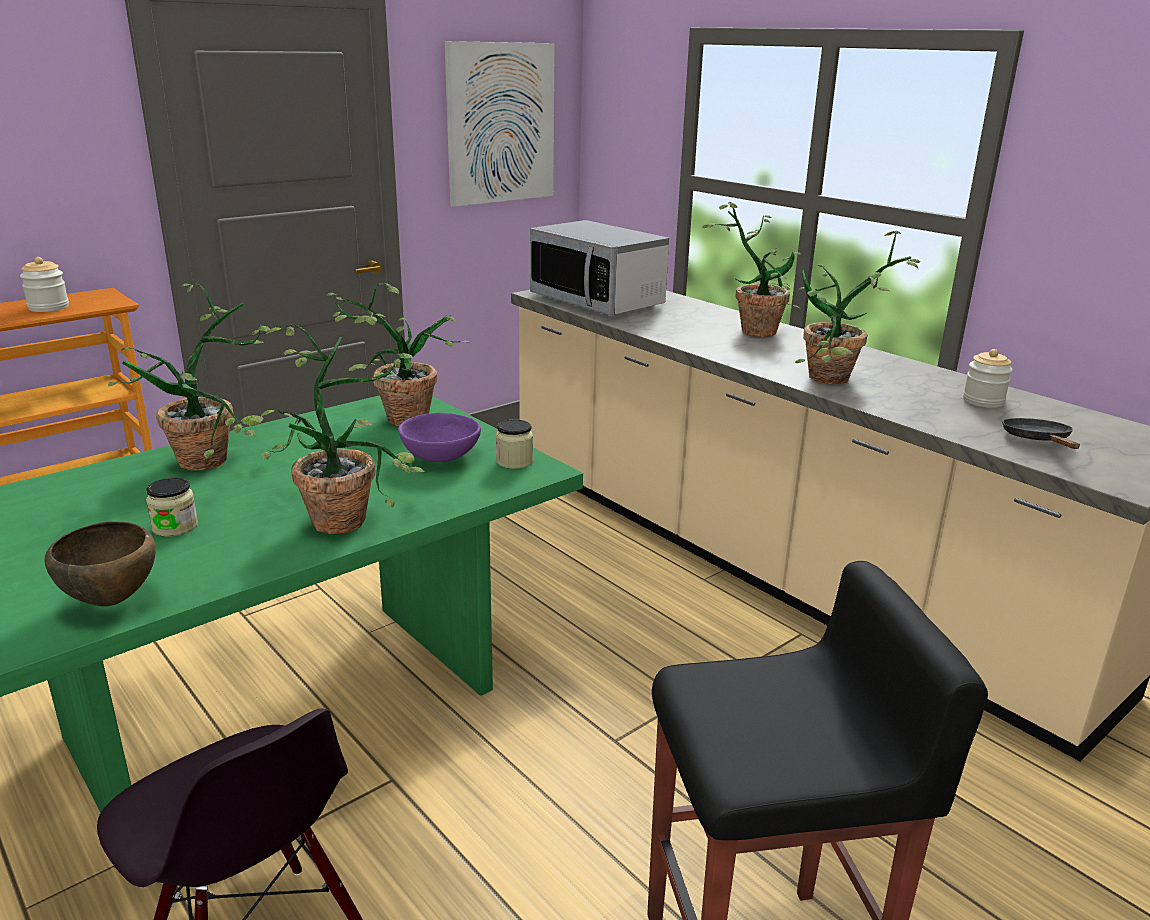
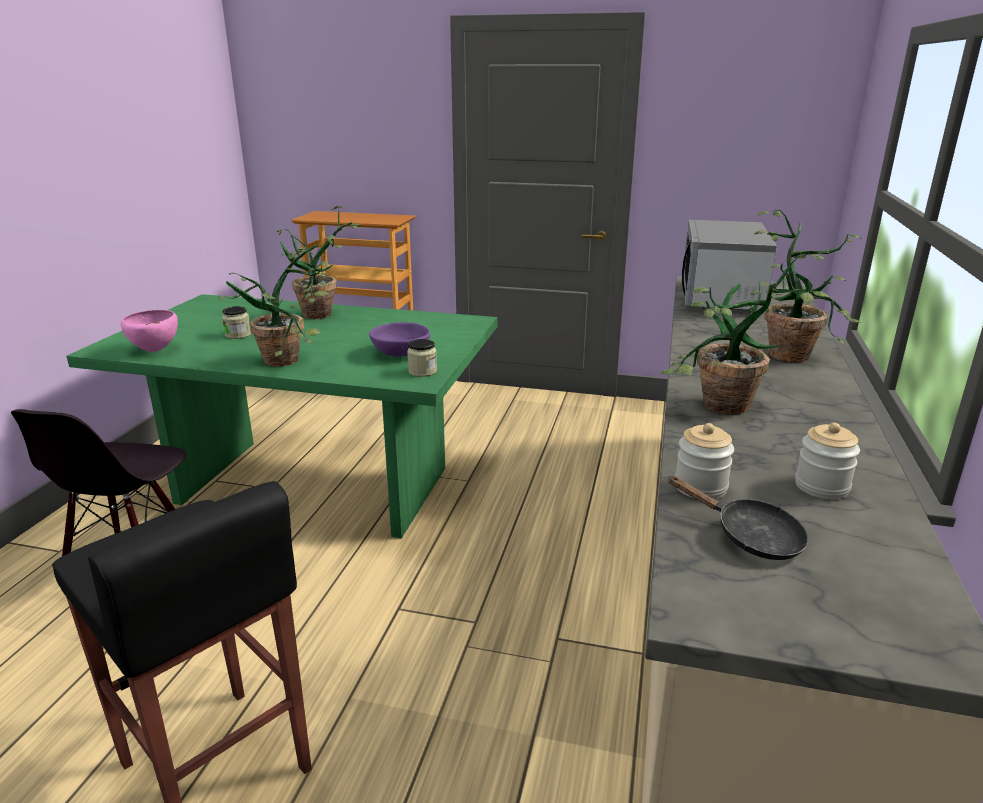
camera: 55 degrees right, 0 degrees up
(48, 307) = (363, 218): jar -> jar (700, 487)
(113, 600) = (155, 350): brown bowl -> pink bowl
(395, 420) = (435, 328): potted plant -> none
(501, 124) = (751, 129): picture -> none
(1038, 441) = (749, 536): black frying pan -> black frying pan turned 75 degrees clockwise

